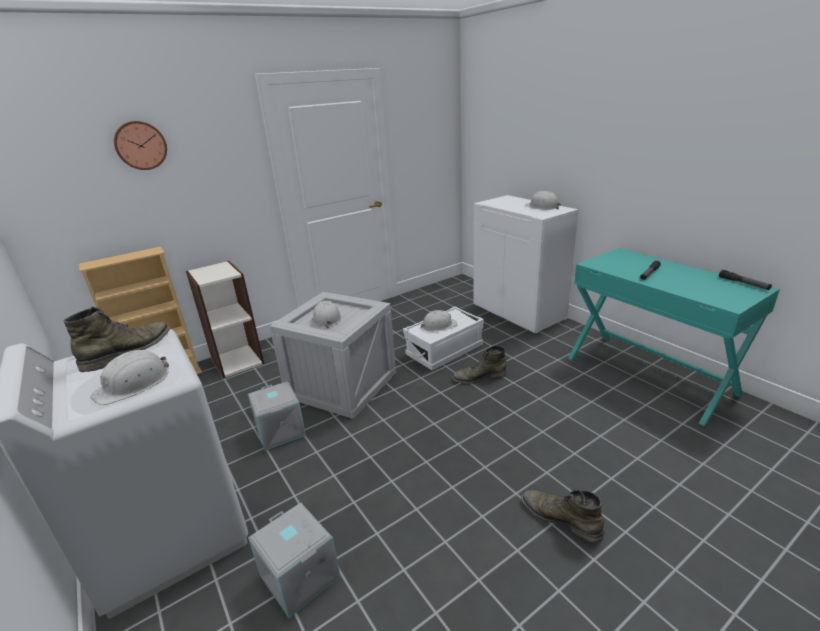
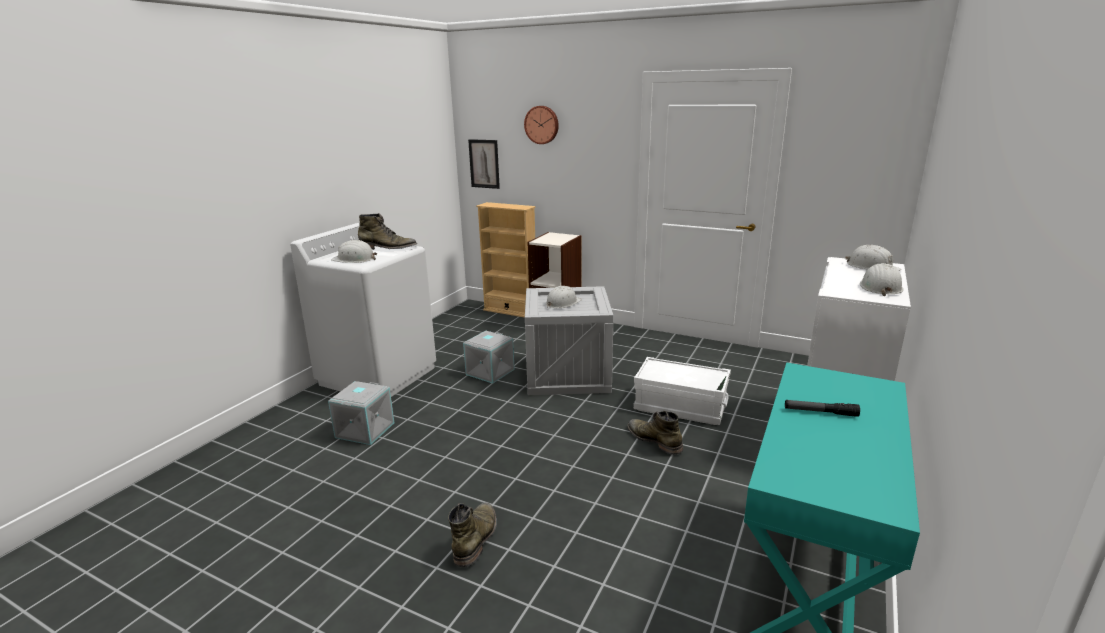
camera: 60 degrees right, 5 degrees down
(54, 213) = (484, 164): none -> picture
(438, 325) = (677, 372): white hard hat -> white hard hat (872, 267)
(743, 283) = (892, 493): flashlight -> none

